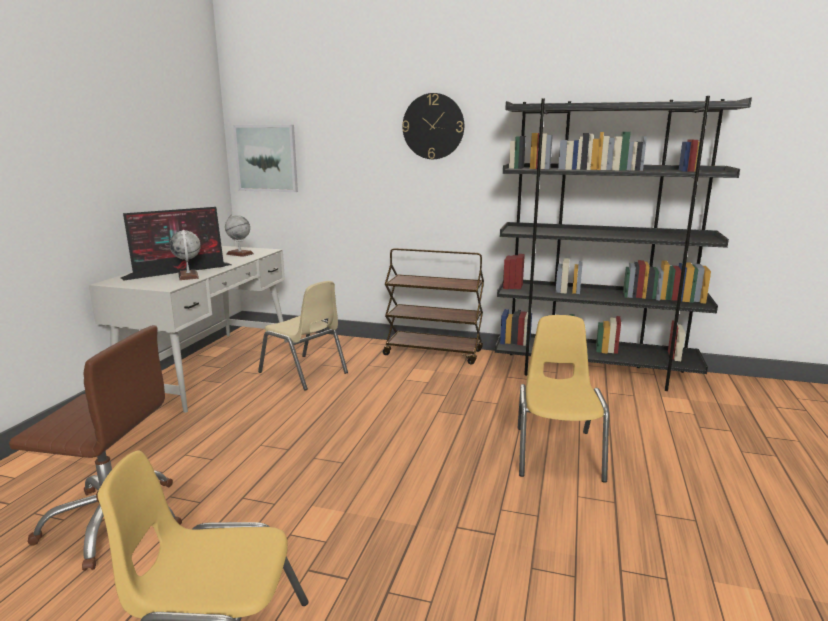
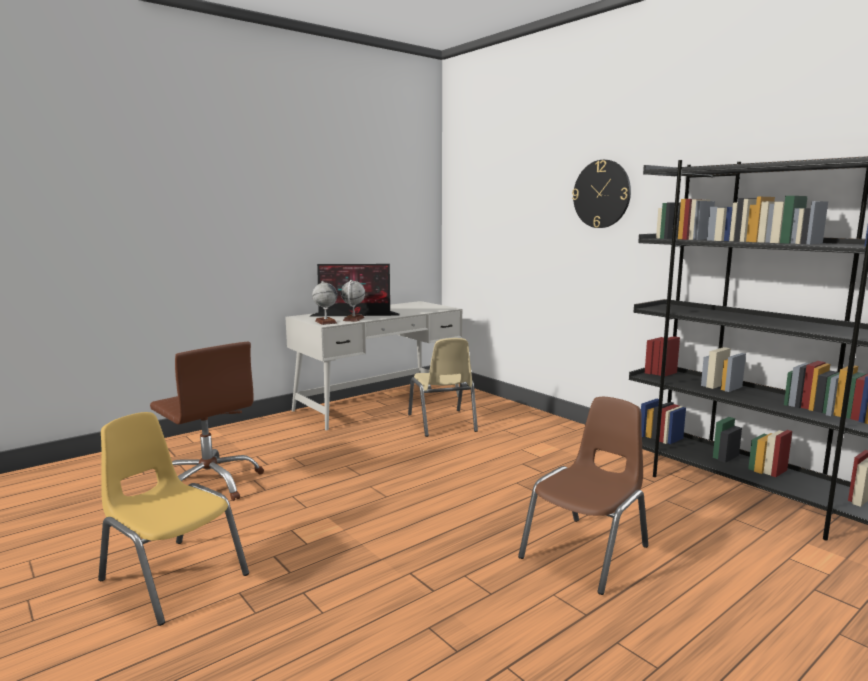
camera: 35 degrees right, 5 degrees down
(239, 254) = (421, 308): globe -> globe (325, 322)
(266, 158) = (467, 225): picture -> none
(434, 353) = (581, 434): brown cart -> none
(557, 453) = (586, 553): yellow chair -> brown chair

